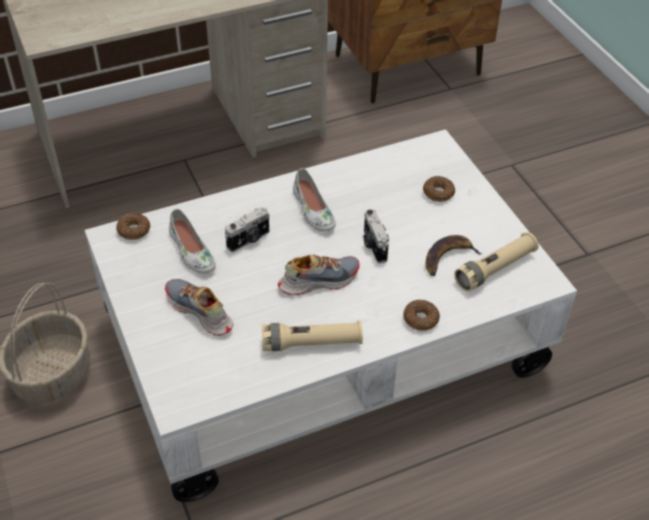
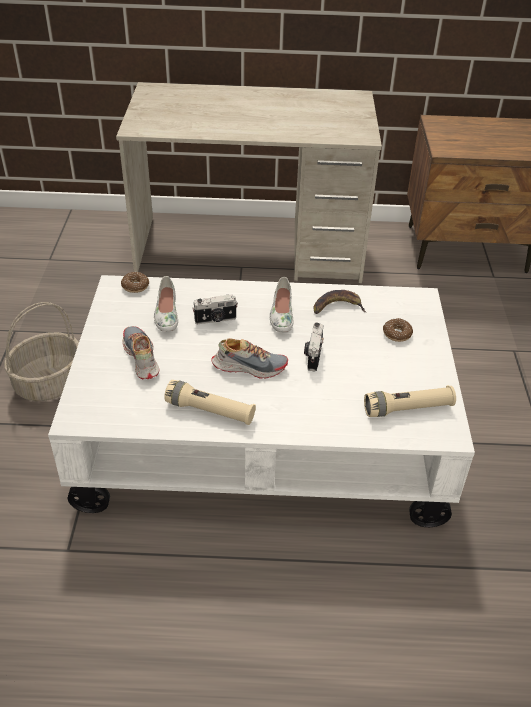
camera: 25 degrees right, 5 degrees down
(420, 319) = (313, 425): donut -> none
(448, 258) = (371, 386): banana -> banana (337, 307)

